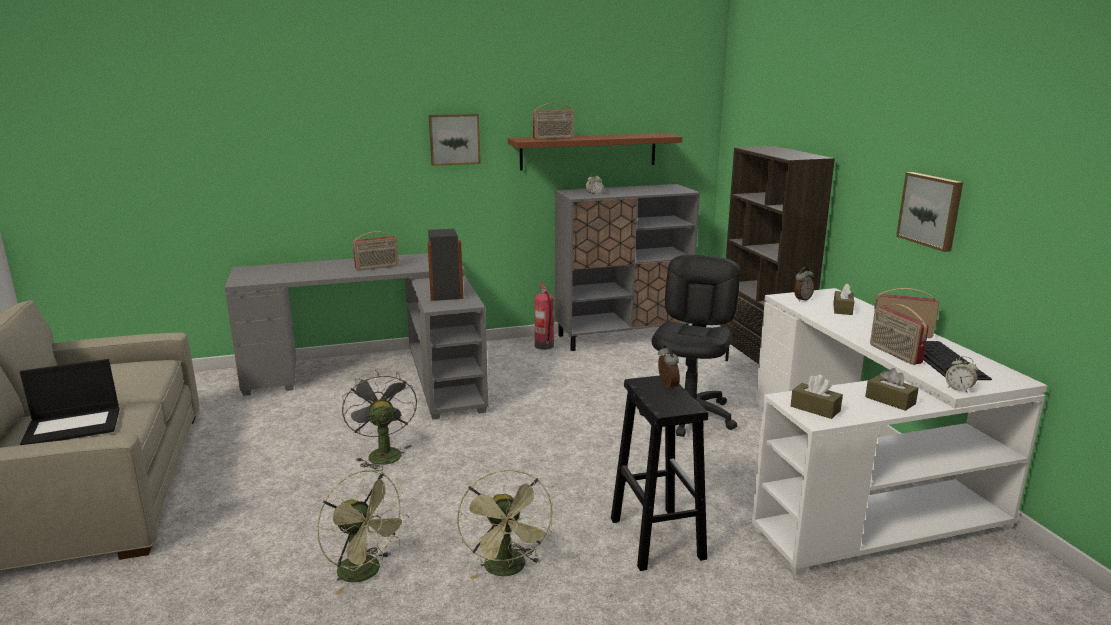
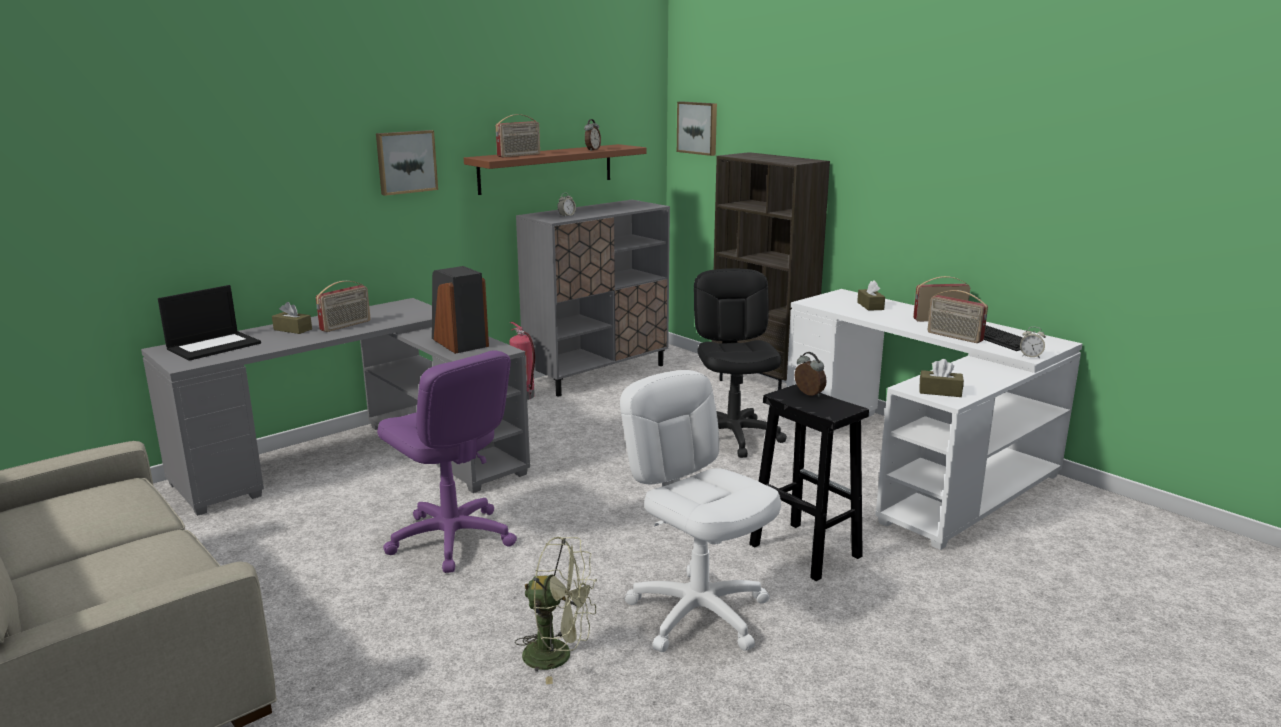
camera: 25 degrees left, 0 degrees up
(74, 426) = (112, 575): laptop -> laptop (214, 346)
(382, 453) = (451, 539): grey fan -> purple office chair
(508, 570) = (698, 613): green fan -> white office chair
(802, 299) = (827, 302): alarm clock -> alarm clock (592, 150)
(890, 400) = (985, 375): brown tissue box -> brown tissue box (293, 329)
(931, 210) = (947, 203): picture -> picture (698, 128)

